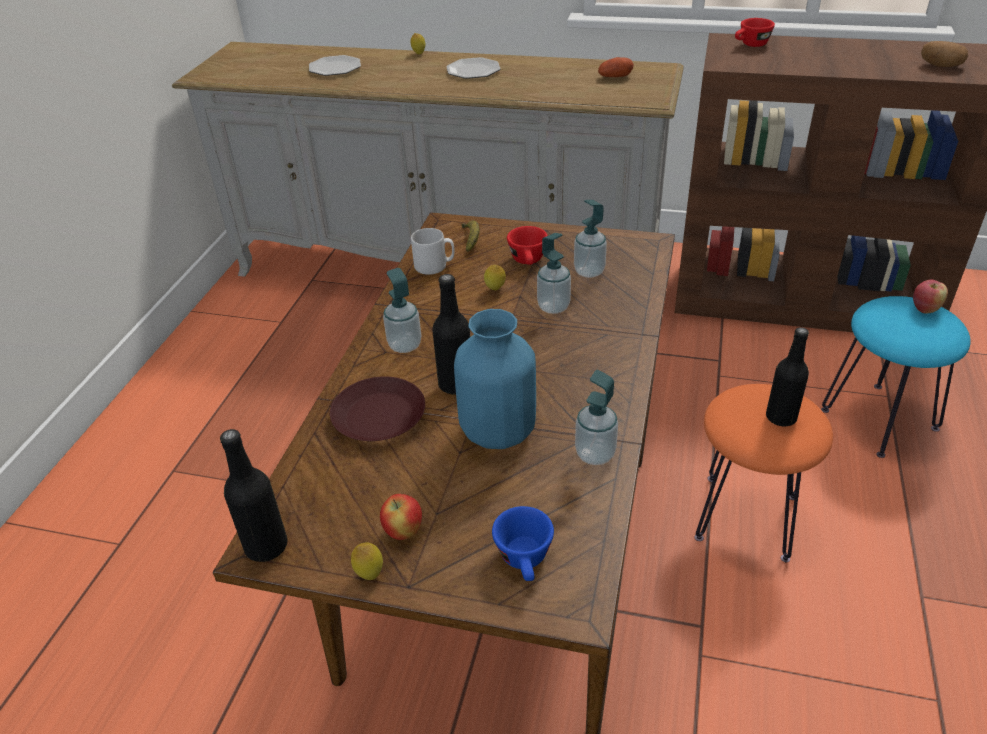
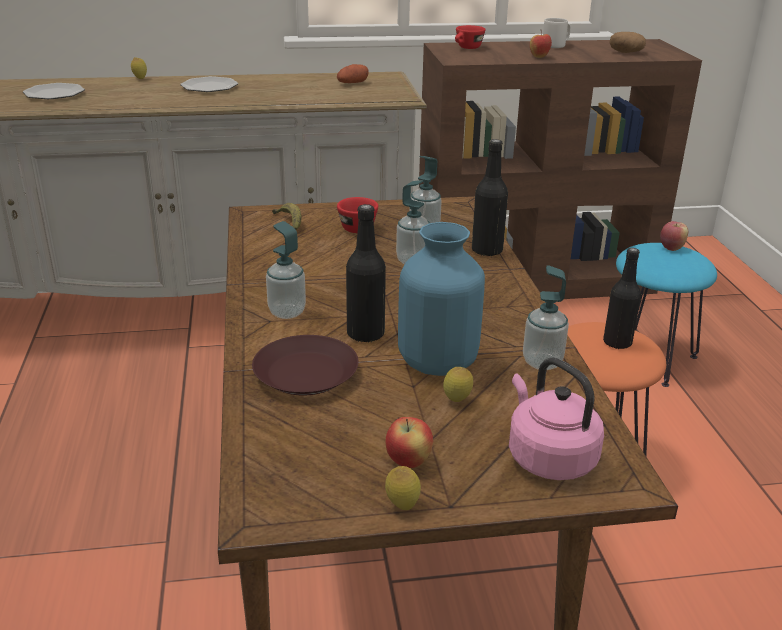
camera: 25 degrees left, 10 degrees down
(266, 546) = (266, 511): black bottle -> black bottle (487, 250)
(435, 266) = (268, 246): grey mug -> grey mug (556, 45)
(495, 290) = (345, 256): lemon -> lemon (457, 401)
(525, 561) = (548, 457): blue cup -> pink kettle
(824, 65) = (539, 57): none -> apple

